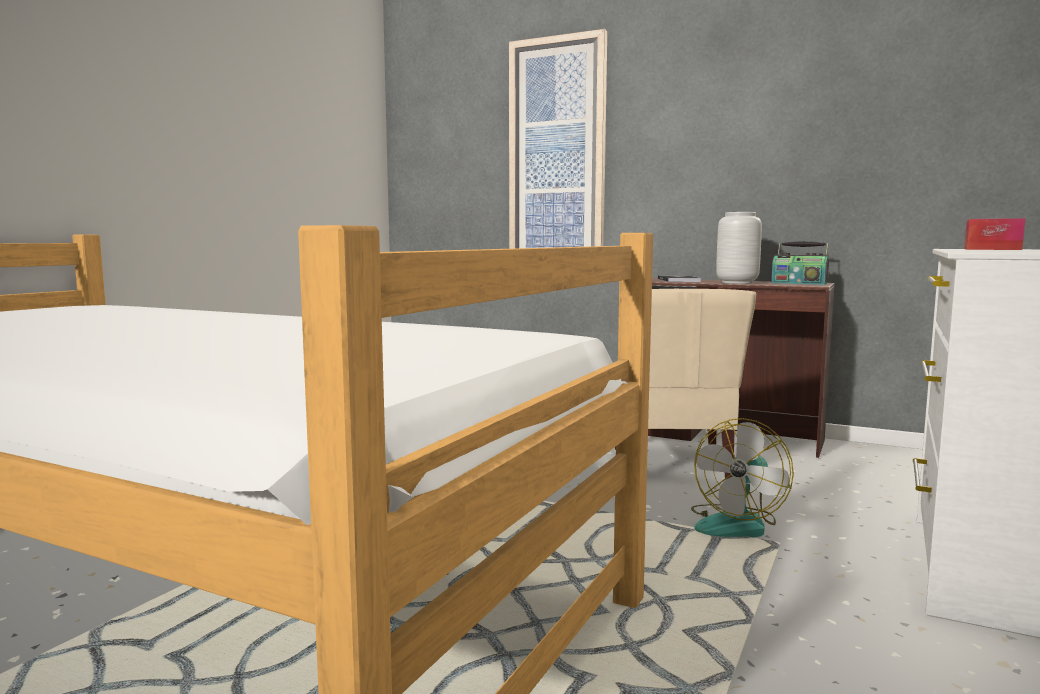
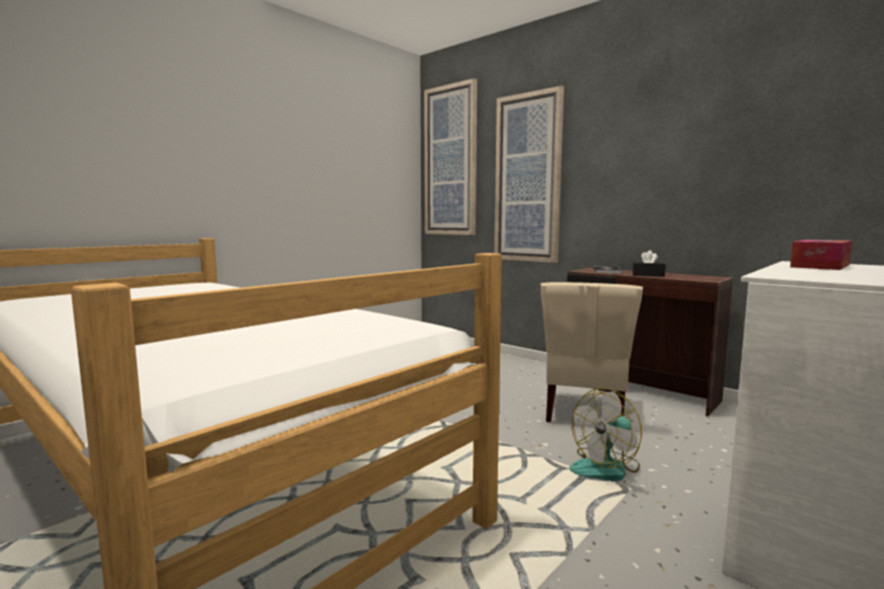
camera: 15 degrees right, 0 degrees up
(437, 130) = (451, 161): none -> picture
(736, 283) = (648, 275): grey vase -> black tissue box
(799, 283) = (700, 277): radio -> none

